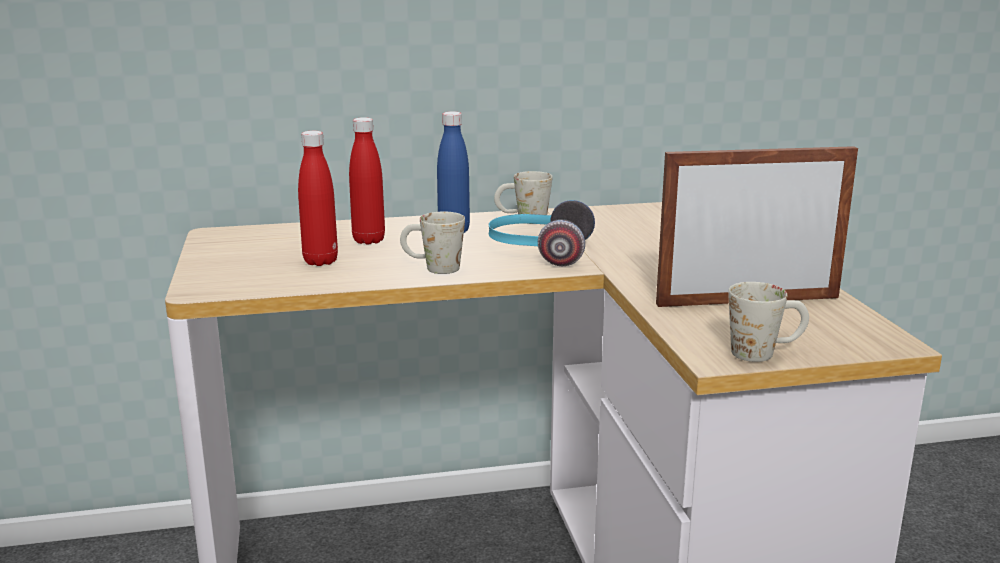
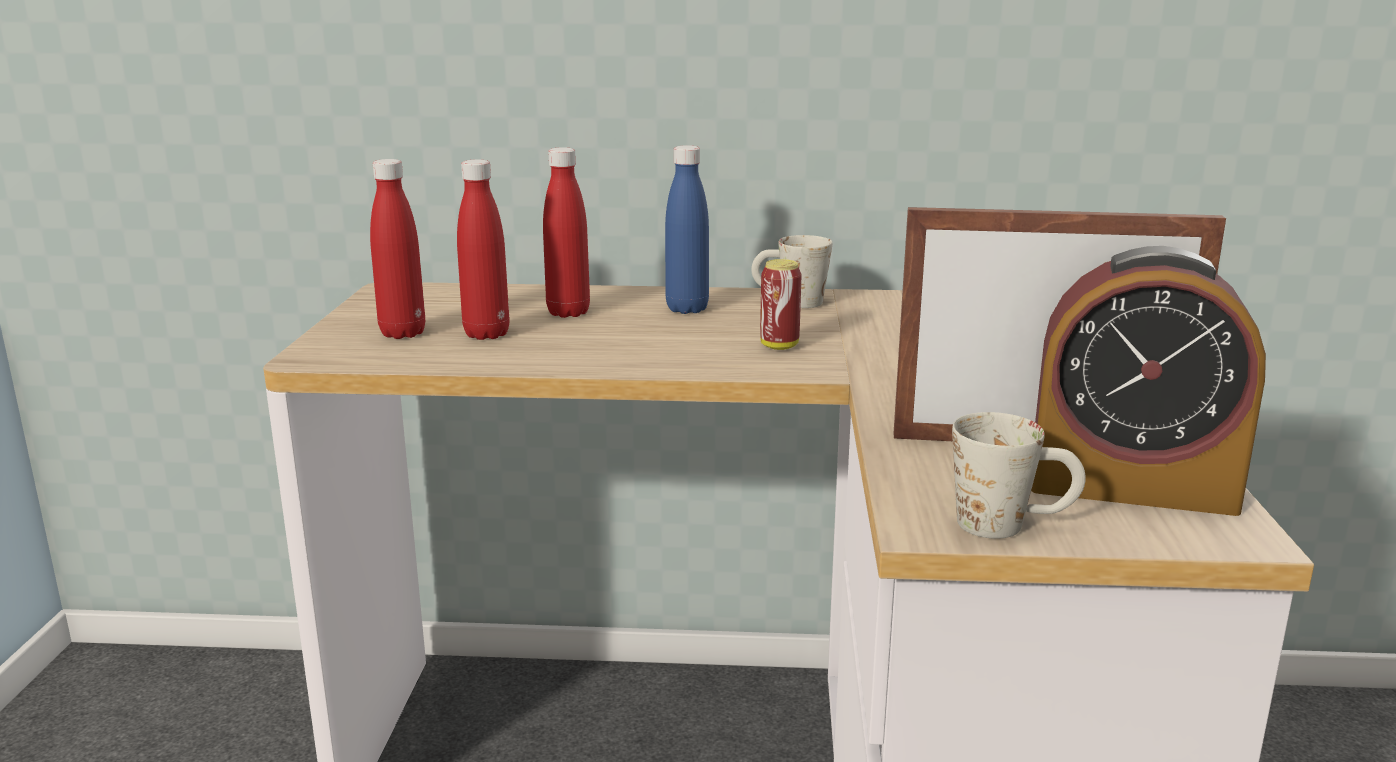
camera: 15 degrees right, 0 degrees up
(254, 266) = (402, 333): none -> red bottle
(432, 268) = (620, 355): white mug -> none
(538, 252) = (779, 346): headphones -> can
(818, 321) = (1130, 486): none -> alarm clock

